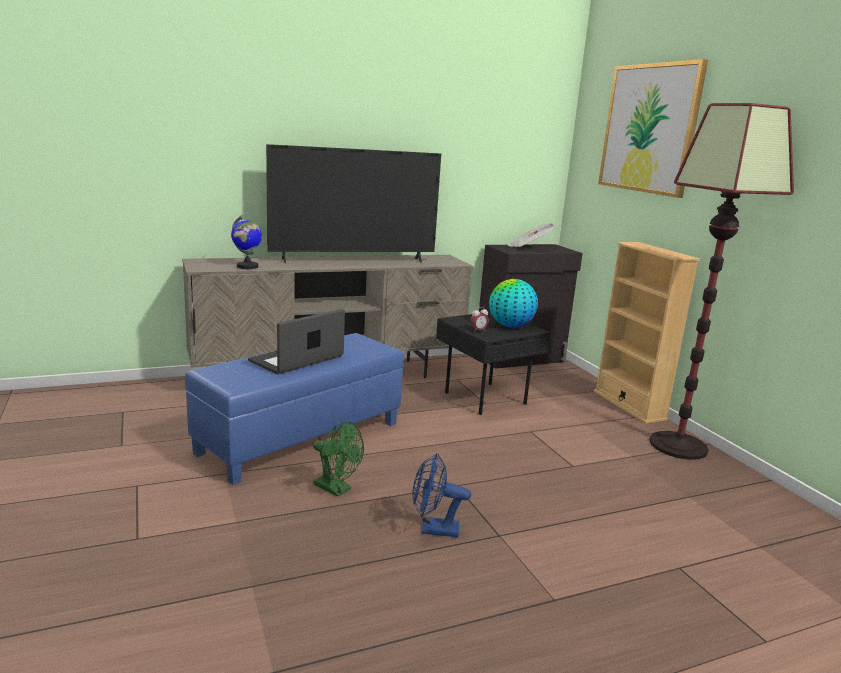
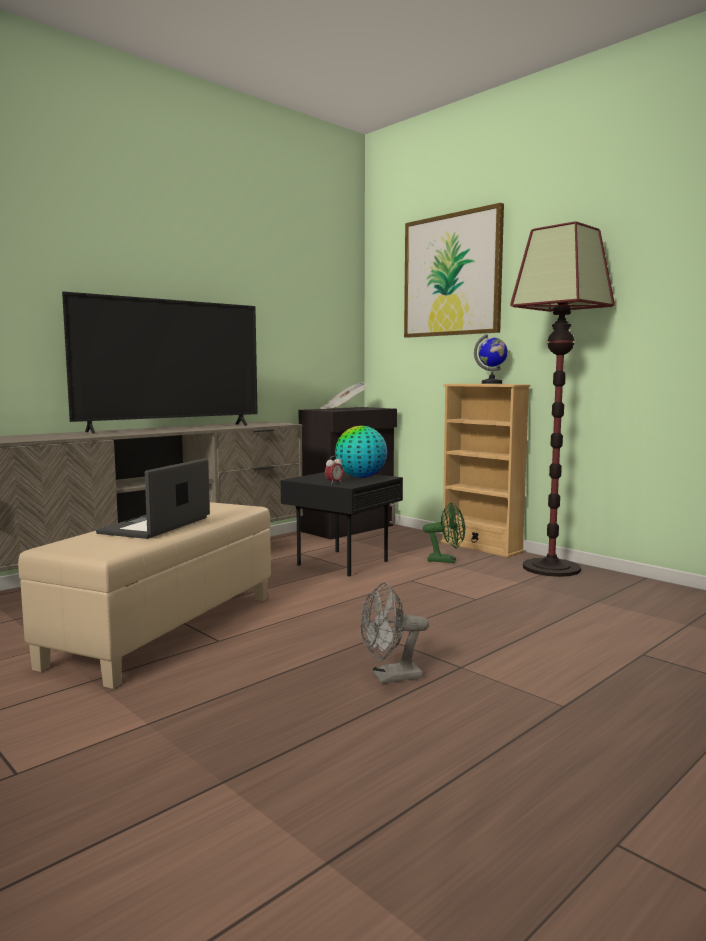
camera: 20 degrees left, 10 degrees down
(247, 267) = (52, 437): globe -> globe (492, 383)
(301, 438) = (166, 629): blue ottoman -> beige ottoman
(337, 489) = (249, 666): green fan -> green fan (446, 560)
(433, 529) = (390, 677): blue fan -> grey fan

